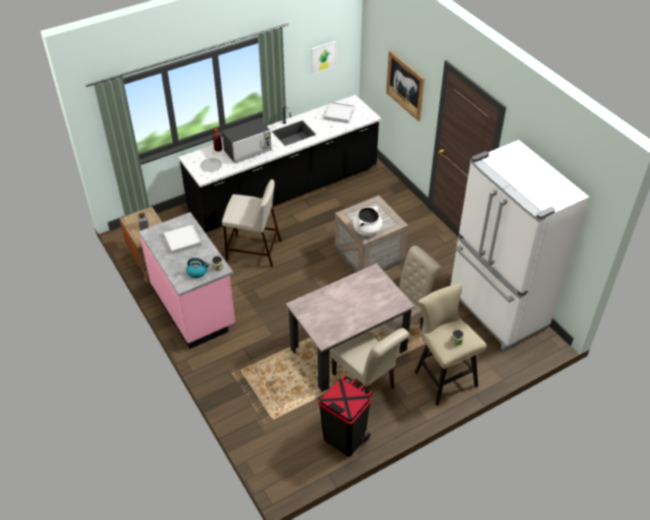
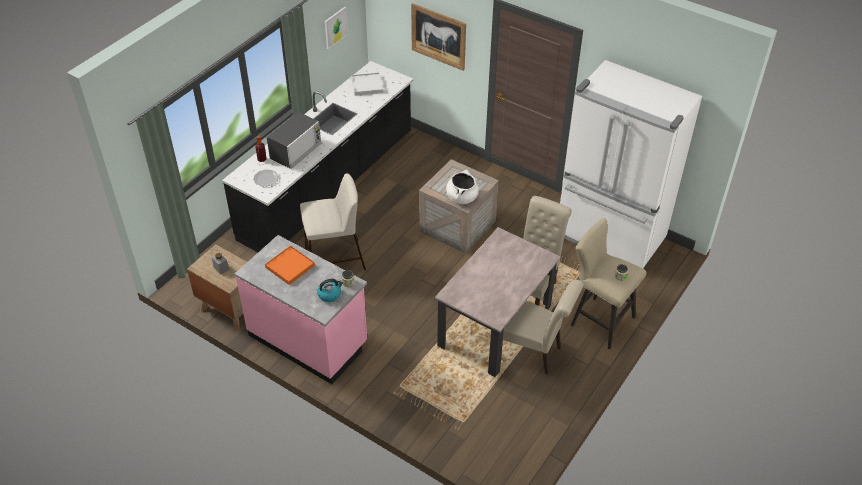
camera: 25 degrees left, 0 degrees up
(182, 240) = (290, 267): white tray -> orange tray
(344, 438) = (543, 413): black trash can -> none

